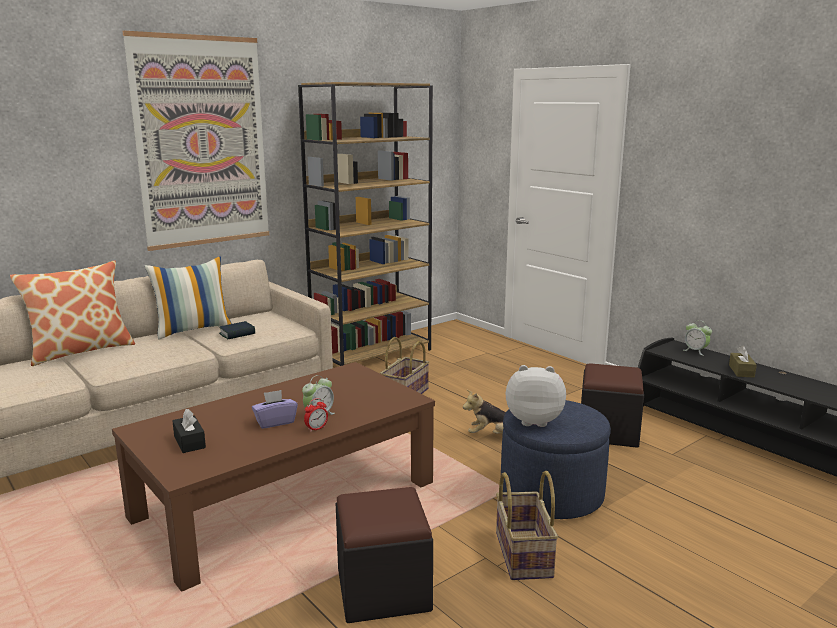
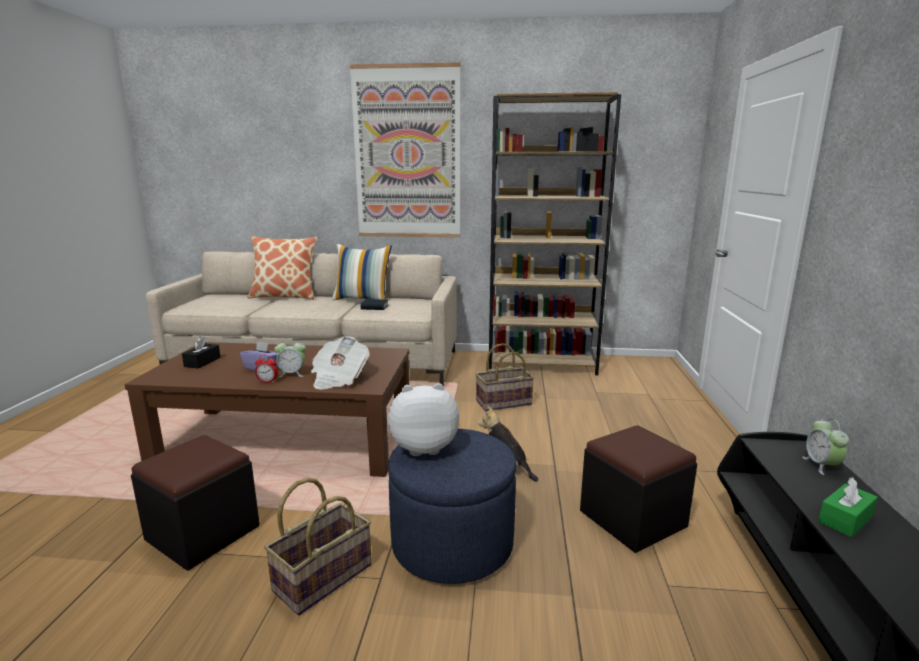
camera: 45 degrees right, 0 degrees up
(369, 403) = (338, 378): none -> newspaper
(533, 420) = (424, 447): plush toy -> plush toy turned 60 degrees counterclockwise
(741, 371) = (845, 519): brown tissue box -> green tissue box

